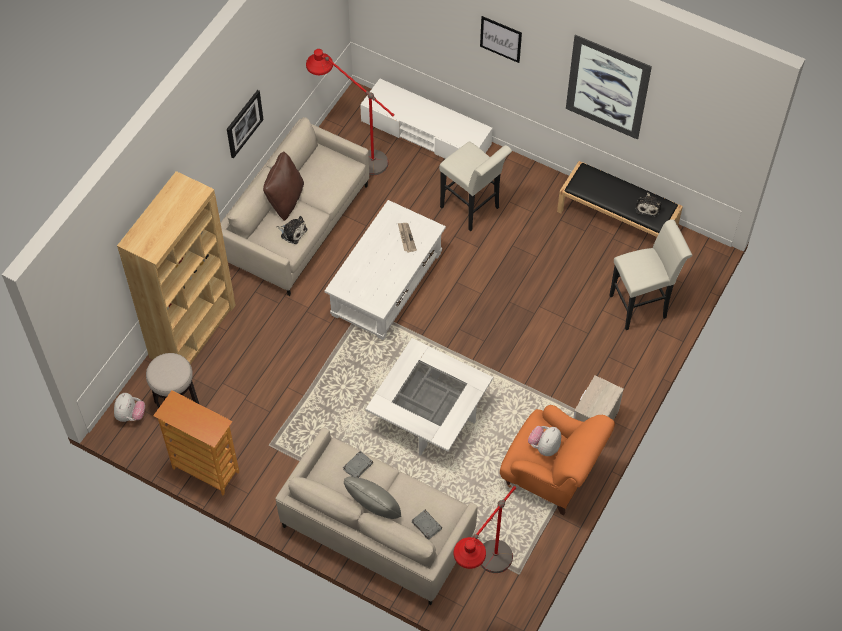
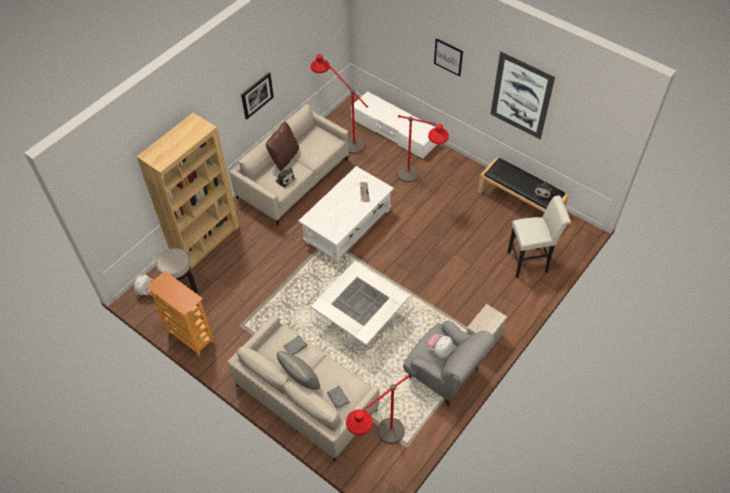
camera: 10 degrees right, 5 degrees down
(472, 210) = (418, 183): white stool -> red floor lamp
(552, 475) = (444, 375): orange armchair -> grey armchair

